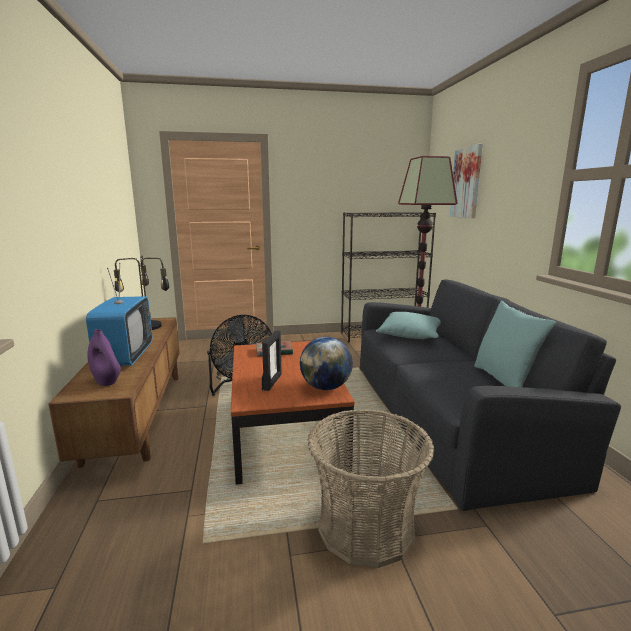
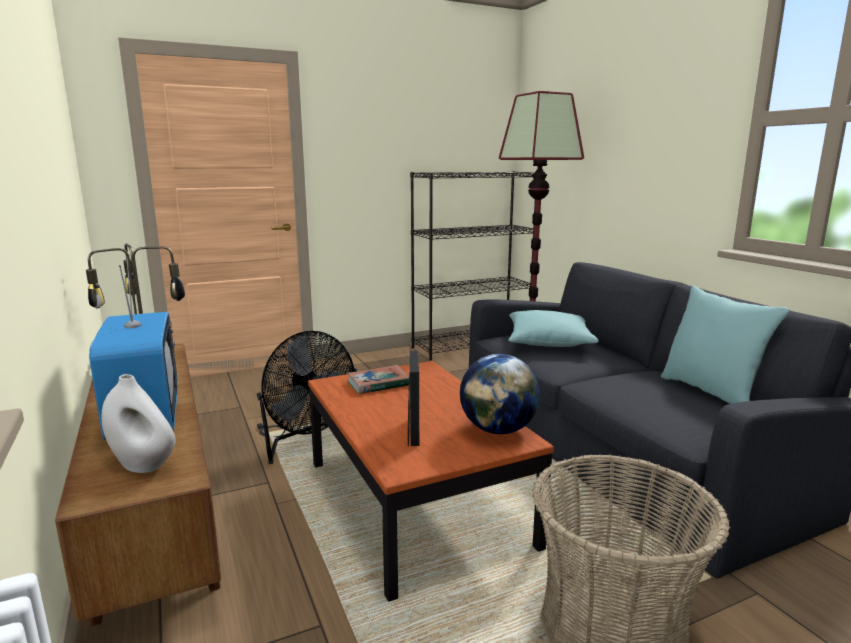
camera: 15 degrees left, 0 degrees up
(107, 381) = (143, 465): purple vase -> white vase
(466, 182) = (589, 130): picture -> none

